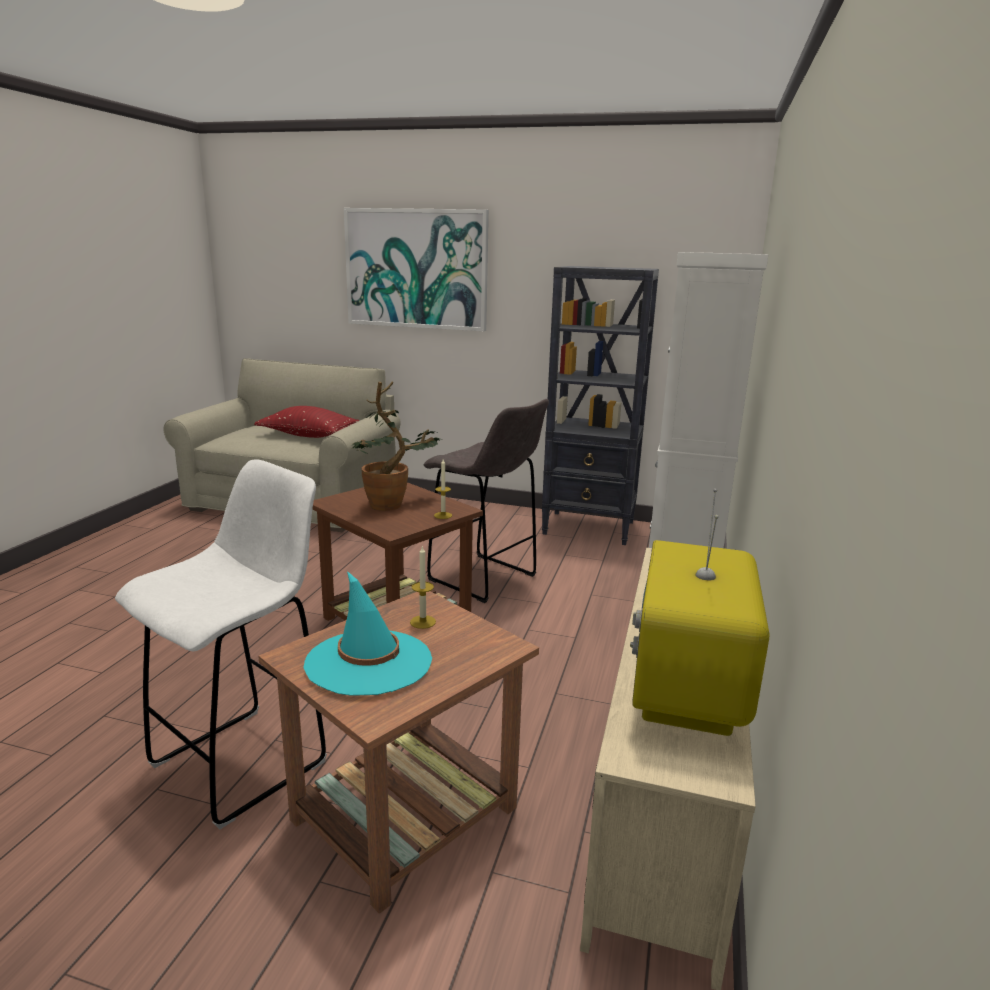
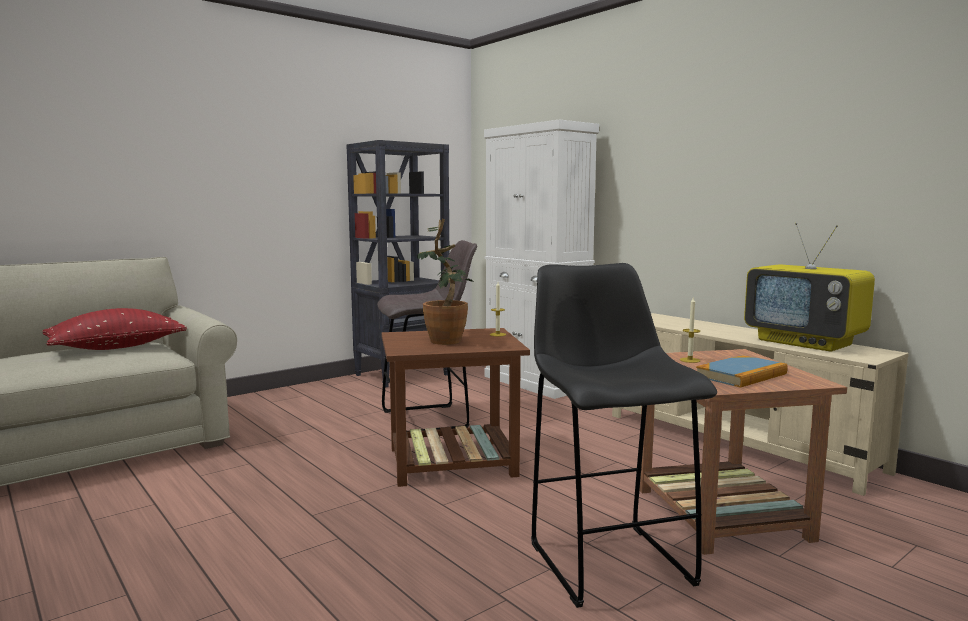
camera: 55 degrees left, 10 degrees down
(244, 761) = (608, 560): white stool -> black stool
(369, 662) = (741, 375): turquoise hat -> book
(416, 269) = (188, 144): picture -> none

